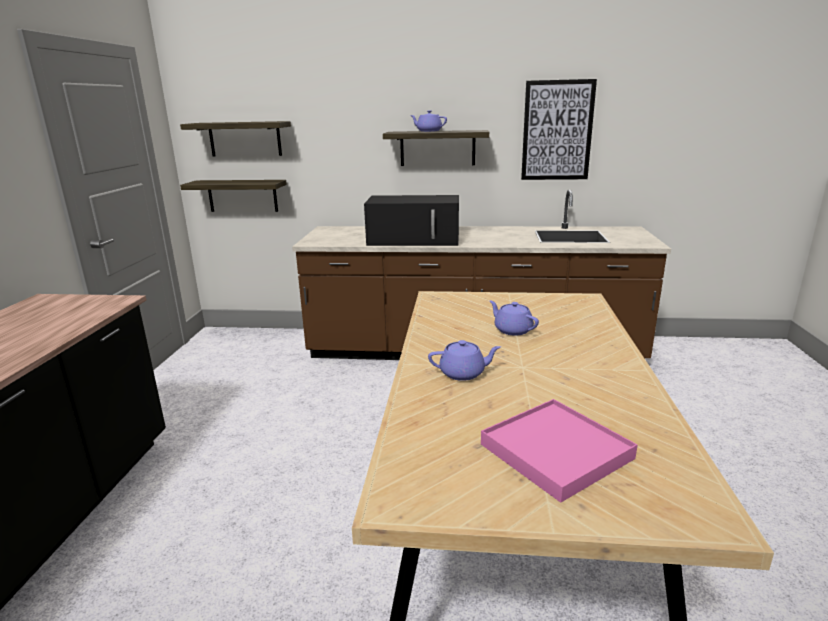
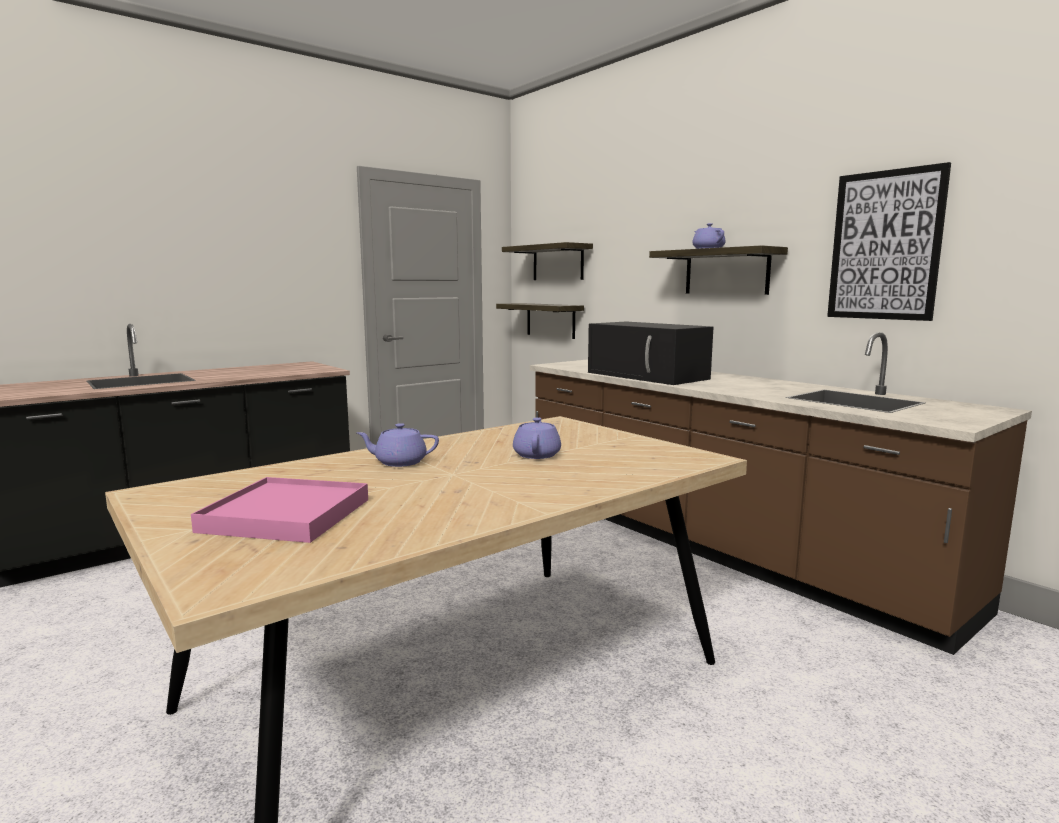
camera: 45 degrees right, 10 degrees down
(463, 373) = (399, 462): purple teapot -> purple teapot turned 135 degrees clockwise

